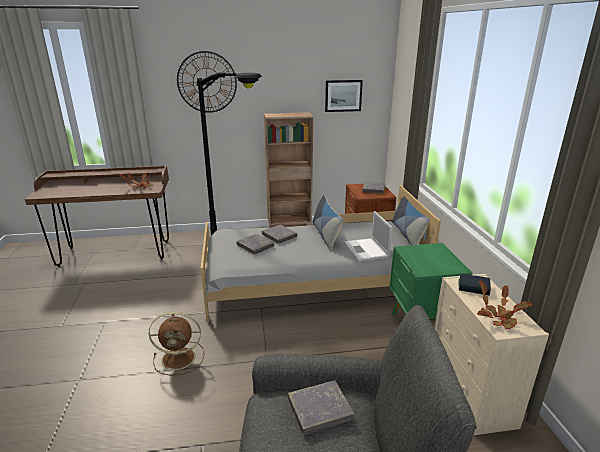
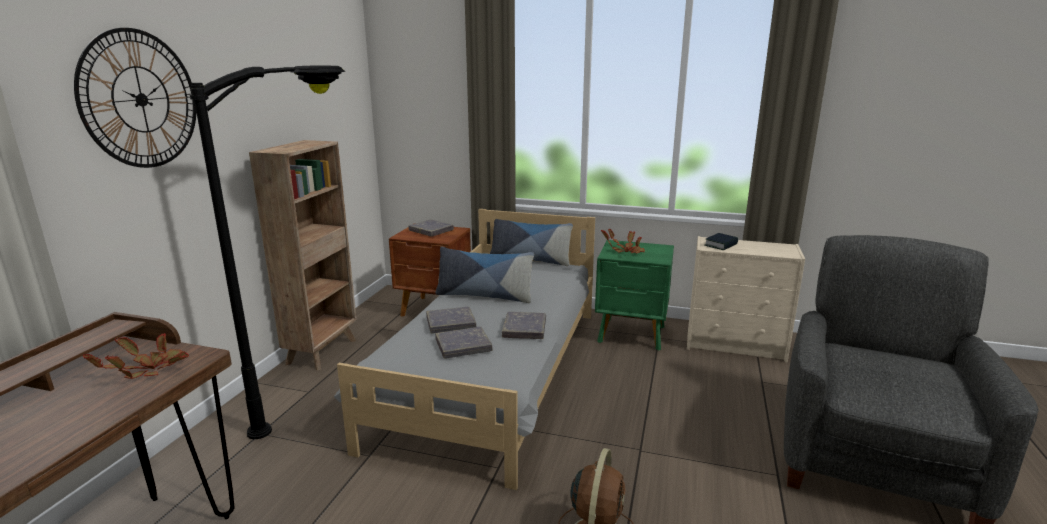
camera: 65 degrees left, 5 degrees down
(320, 410) = (867, 364): grey book -> grey book (524, 329)
(343, 95) = (330, 108): picture -> none
(366, 250) = (549, 285): laptop -> none
(498, 317) = (771, 250): potted plant -> potted plant (625, 251)

